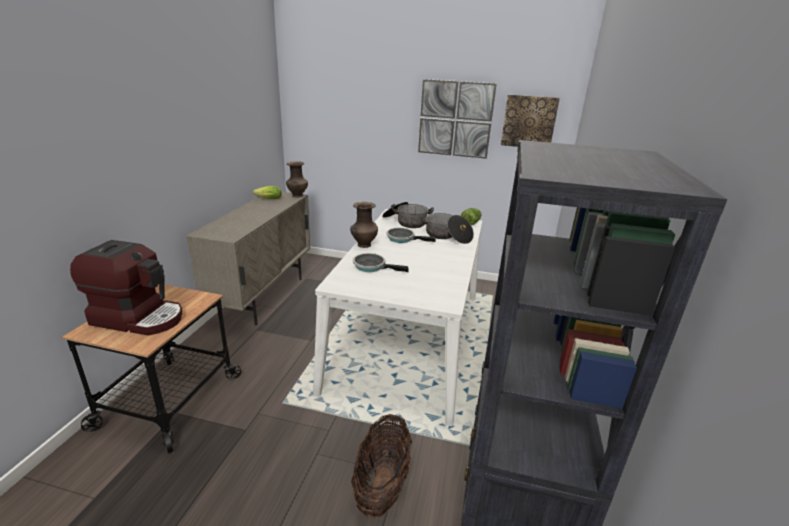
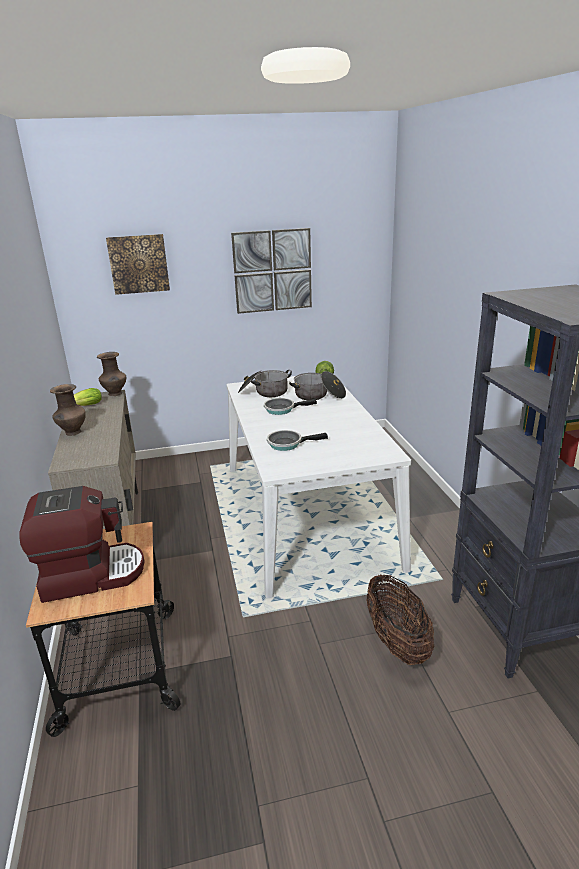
camera: 25 degrees left, 0 degrees up
(363, 245) = (253, 426): brown vase -> brown vase (72, 433)
(528, 121) = (346, 262): picture -> picture (138, 264)

